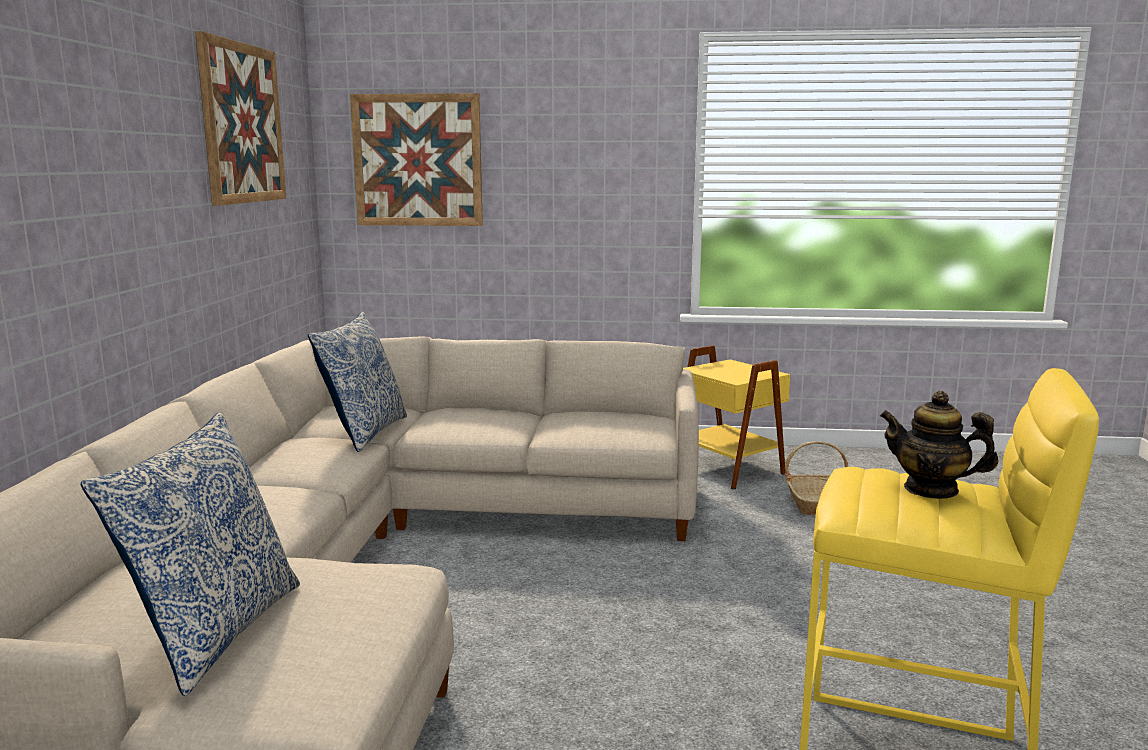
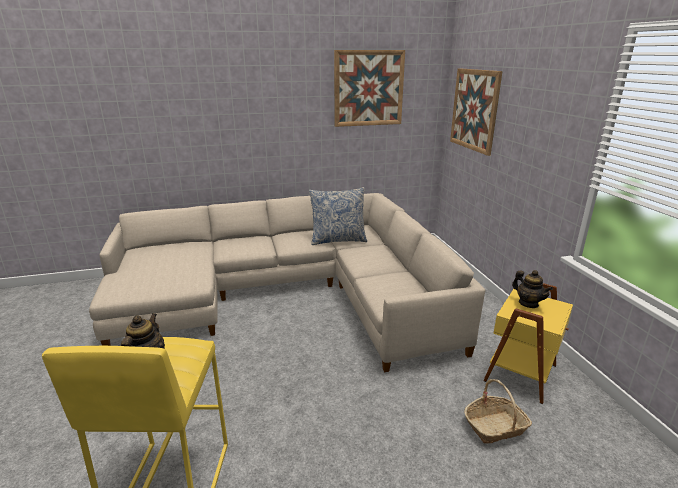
camera: 70 degrees right, 10 degrees up
(214, 632) = (148, 266): pillow -> none
(719, 370) = (528, 303): none -> teapot

